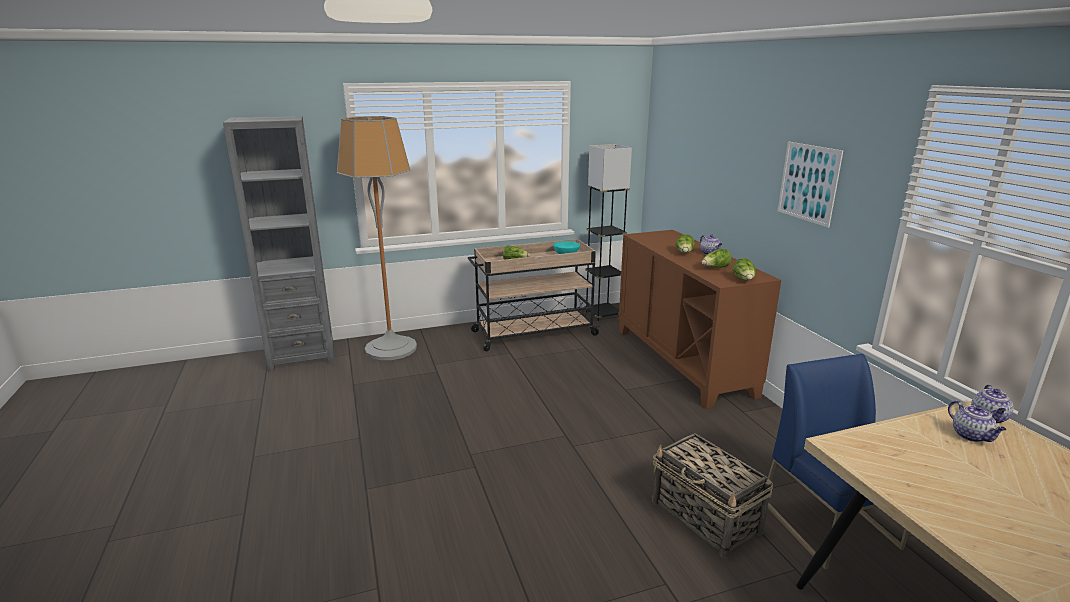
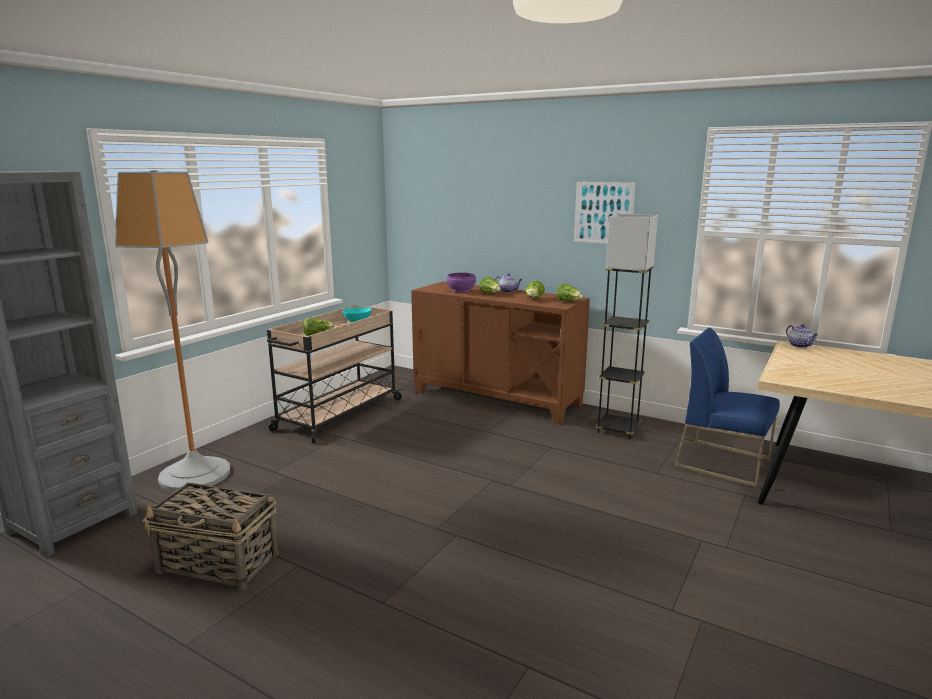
camera: 40 degrees left, 5 degrees down
(602, 314) = (380, 382): black floor lamp -> black floor lamp (618, 430)
(665, 244) = (461, 291): none -> purple bowl
(706, 517) = (662, 490): basket -> basket (219, 563)
(971, 436) = (811, 355): teapot -> none

